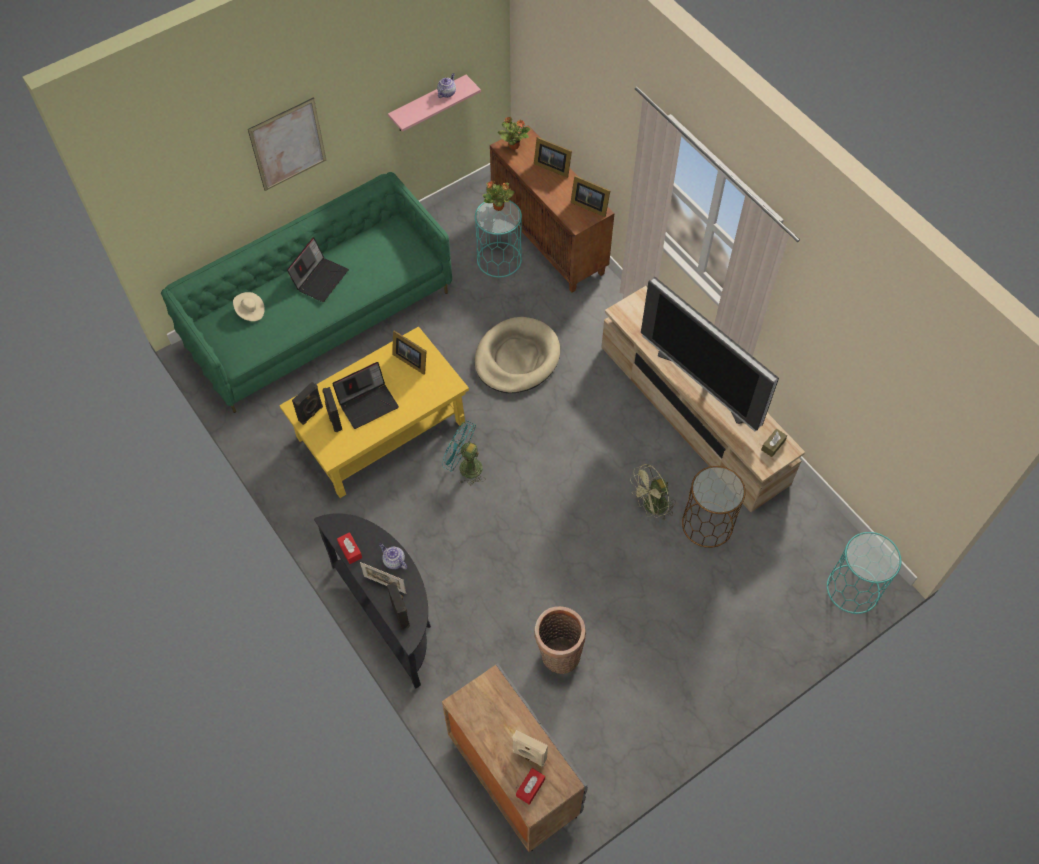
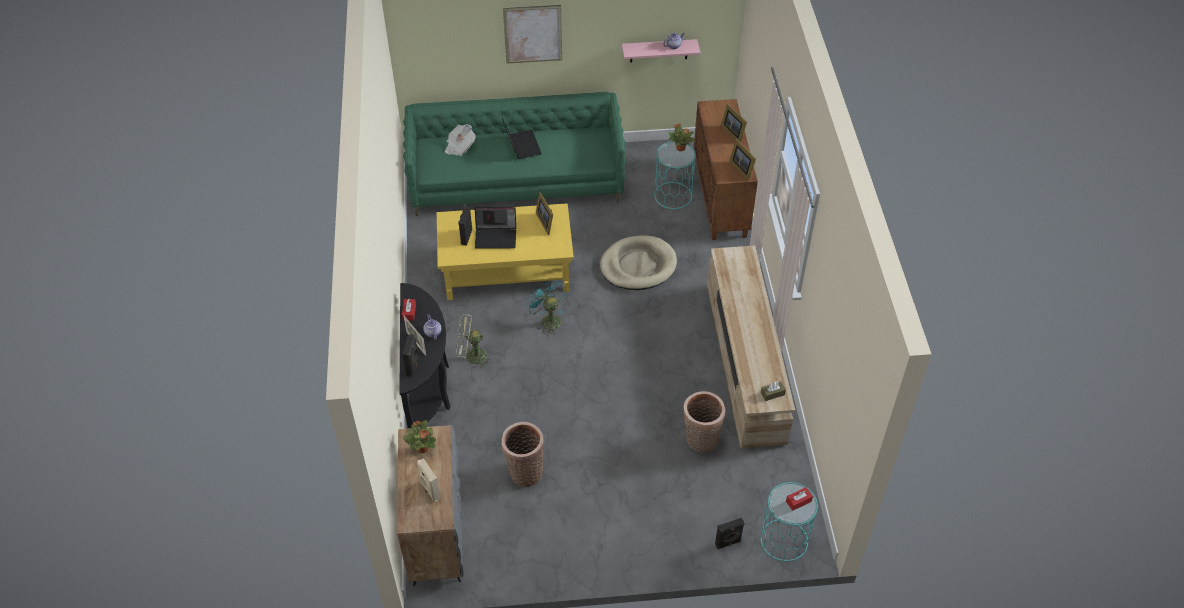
camera: 30 degrees right, 10 degrees down
(250, 311) = (459, 147): beige hat -> newspaper
(311, 414) = (453, 226): black speaker -> black speaker (728, 543)
(320, 278) = (521, 145): laptop -> laptop turned 75 degrees counterclockwise
(513, 145) = (715, 108): potted plant -> potted plant (422, 448)
(530, 787) = (416, 510): red tissue box -> red tissue box (798, 501)
(651, 507) = (665, 409): green fan -> green fan (471, 356)
(704, 383) = (750, 329): television -> none
(707, 524) = (700, 441): brown side table -> basket

